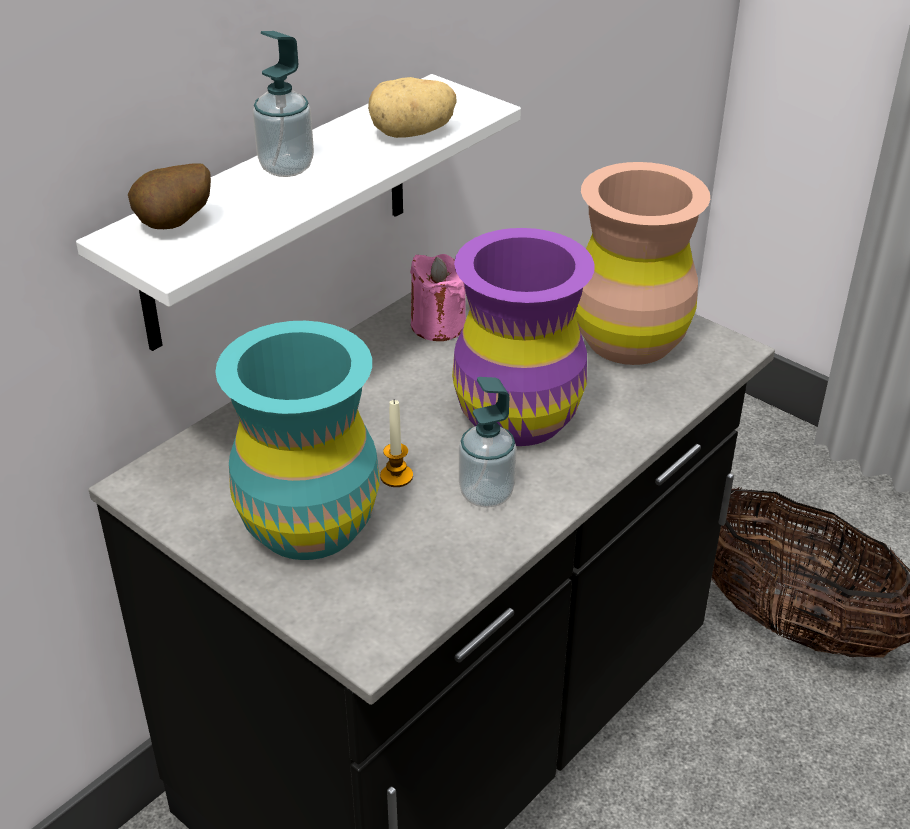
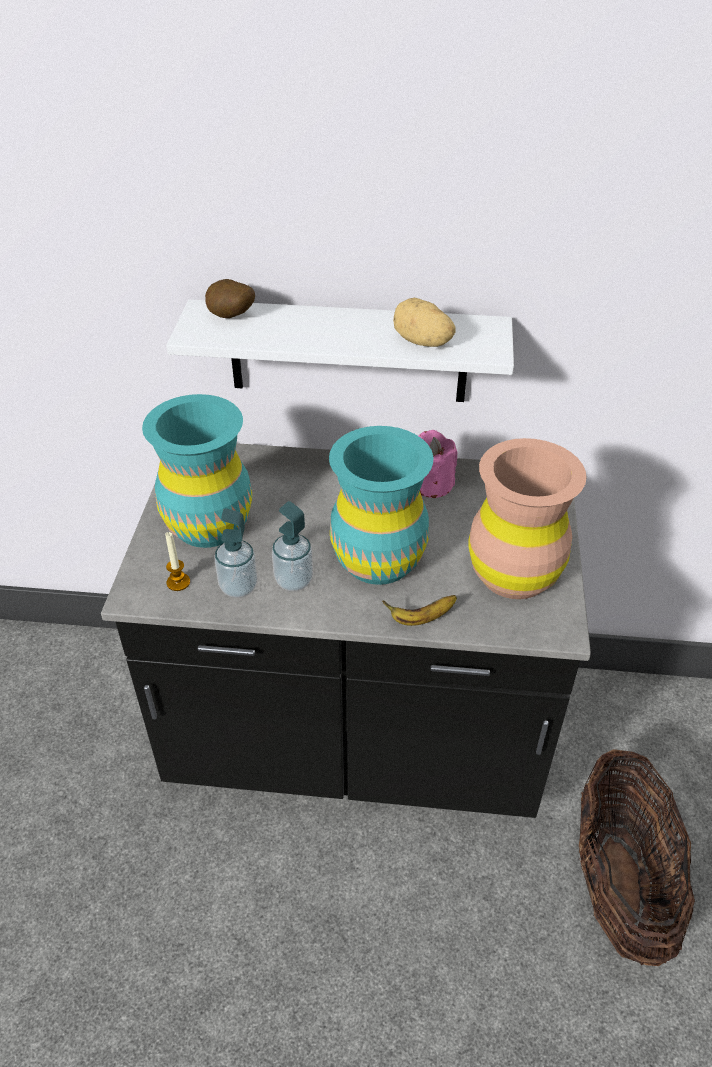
camera: 55 degrees right, 5 degrees up
(286, 167) = (329, 321): soap dispenser -> soap dispenser (238, 587)
(396, 476) = (276, 537): candle -> candle (178, 582)
(517, 416) = (378, 560): purple vase -> turquoise vase
(636, 428) = (421, 618): none -> banana

